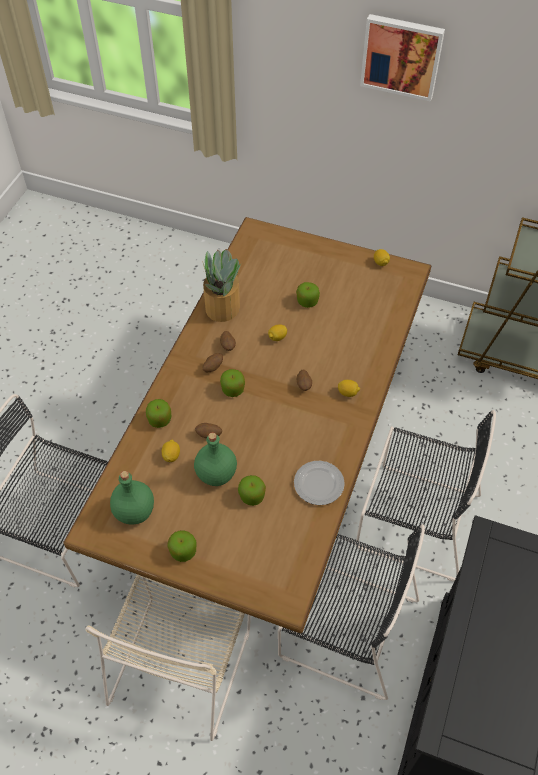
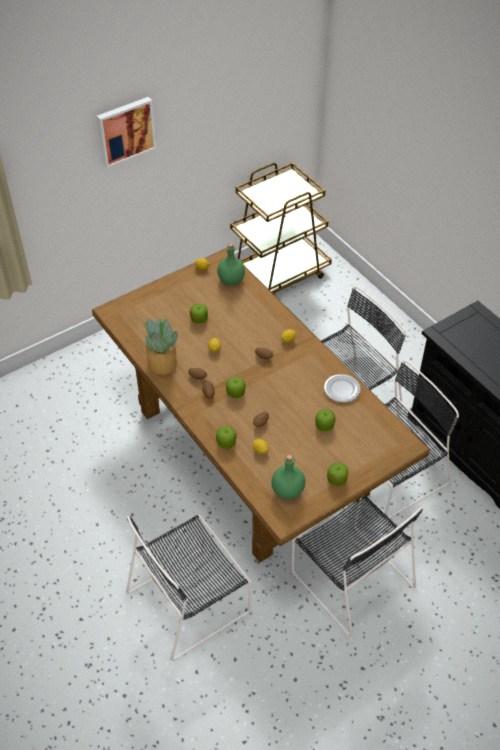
camera: 55 degrees left, 5 degrees down
(182, 661) = (350, 576): beige chair -> black chair
(215, 474) = (294, 435): green bottle -> green bottle (231, 280)

